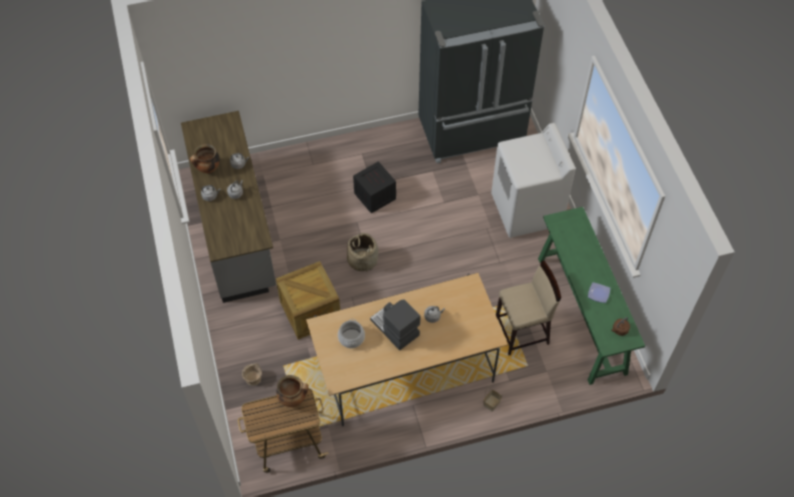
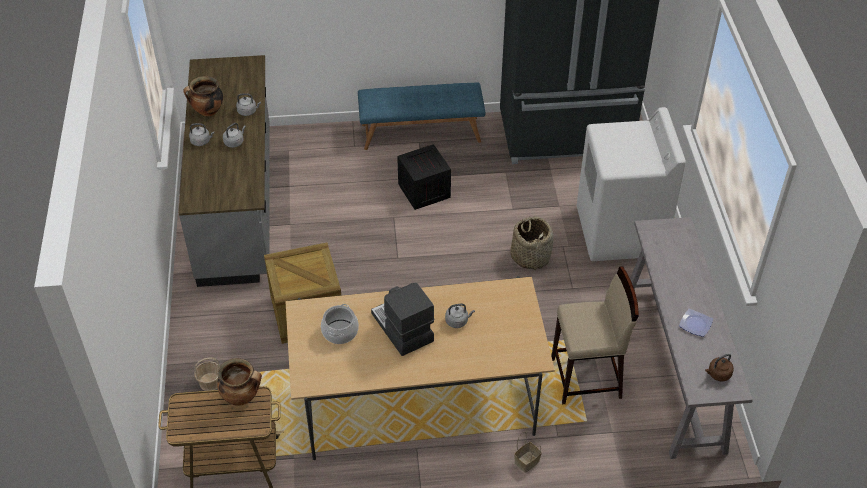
camera: 10 degrees right, 10 degrees down
(362, 144) = (421, 132): none -> blue bench
(362, 260) = (390, 261): basket -> basket (530, 256)
(581, 315) = (674, 369): green console table -> grey console table

